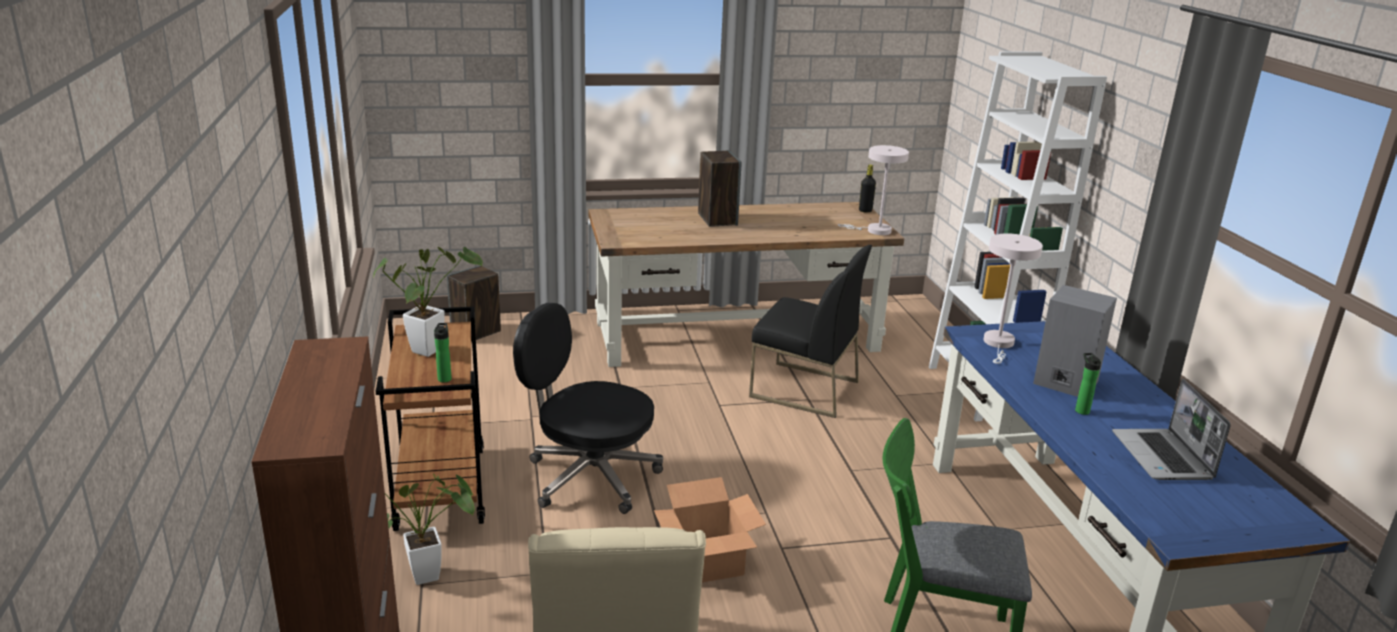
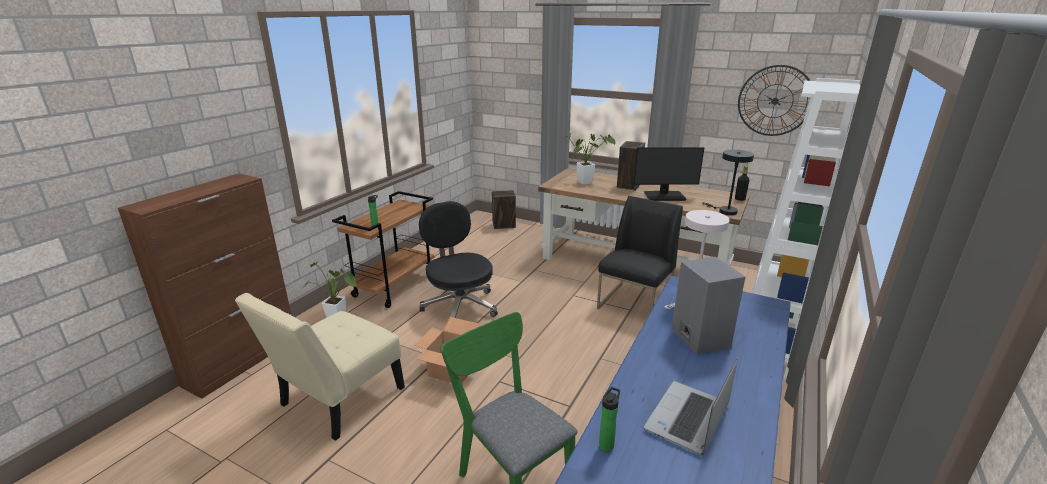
camera: 40 degrees right, 0 degrees up
(431, 348) = (394, 211): potted plant -> potted plant (587, 182)
(782, 226) = (664, 196): none -> monitor
(803, 389) = (635, 303): black chair -> black chair turned 120 degrees counterclockwise
(874, 231) = (724, 211): white table lamp -> black table lamp
(875, 71) = (775, 101): none -> wall clock
(1081, 410) = (677, 359): bottle -> bottle (607, 444)

